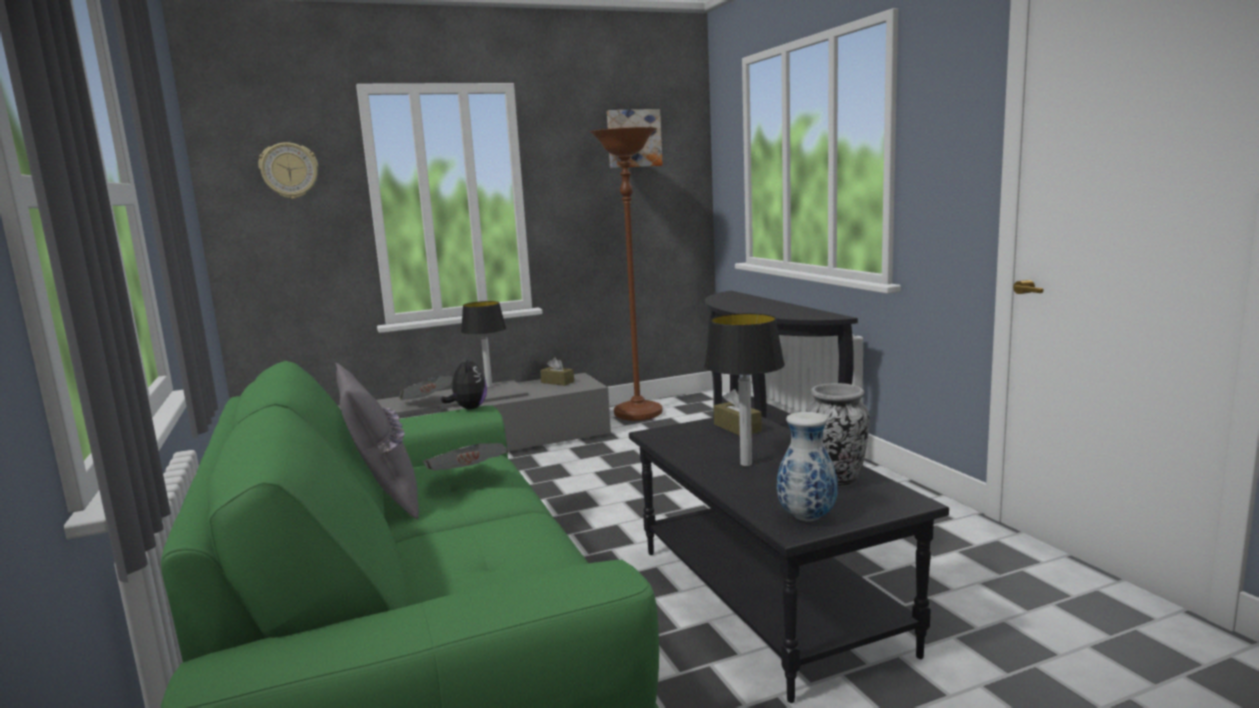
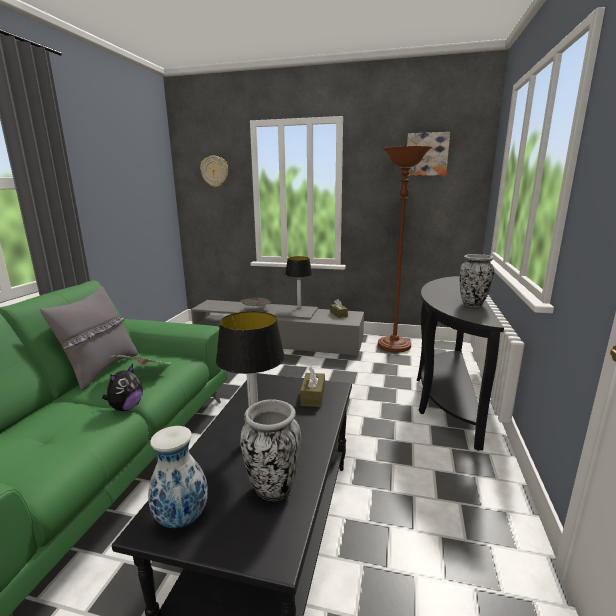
camera: 35 degrees right, 5 degrees up
(468, 408) = (202, 326): plush toy -> plush toy (126, 408)
(794, 309) = (472, 304): none -> vase

